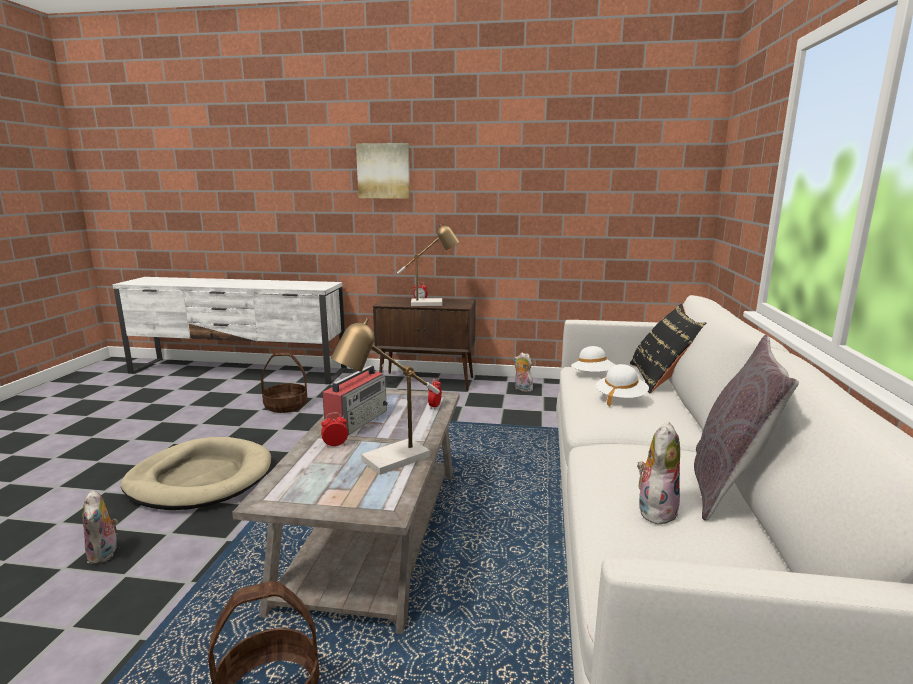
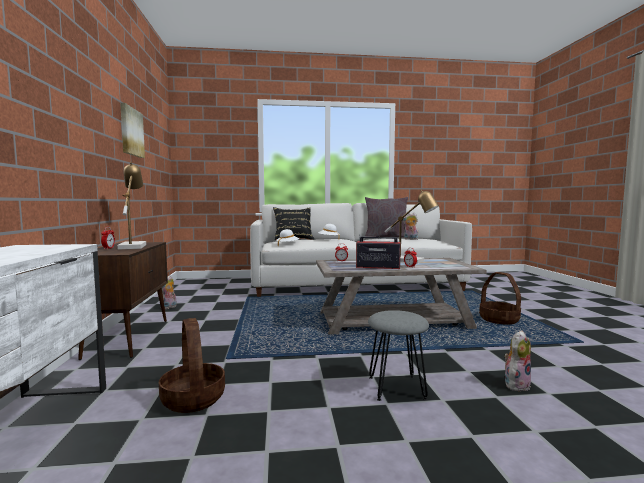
camera: 105 degrees left, 10 degrees down
(200, 479) = (396, 388): beige dog bed -> grey stool
(383, 171) = (46, 84): picture -> picture (131, 132)

